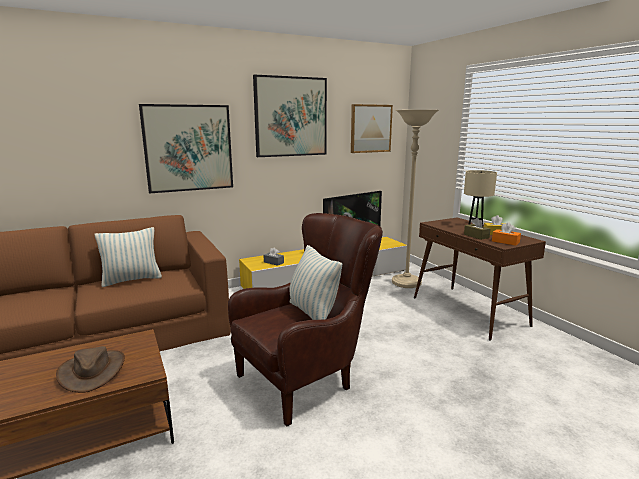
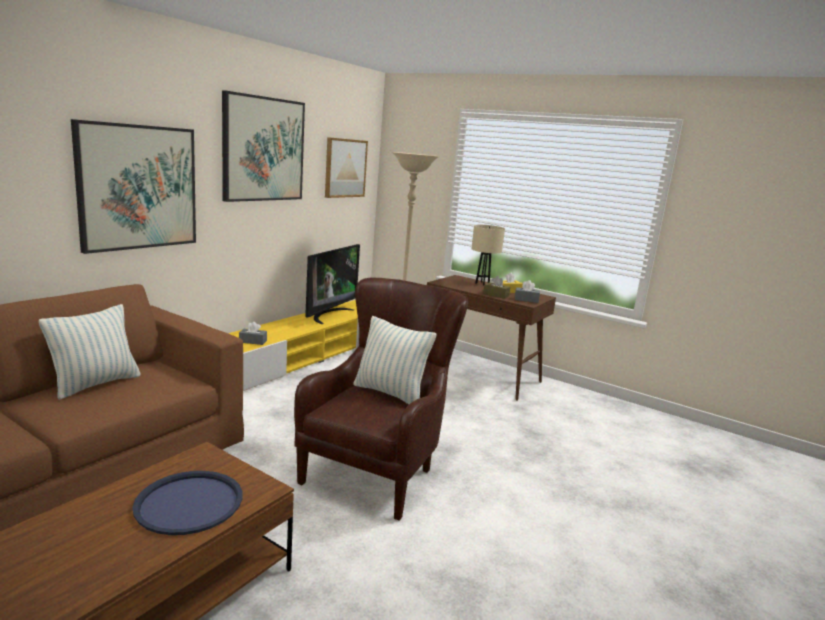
camera: 30 degrees left, 0 degrees up
(92, 371) = (189, 503): brown hat -> blue tray
(505, 242) = (526, 300): orange tissue box -> grey tissue box

